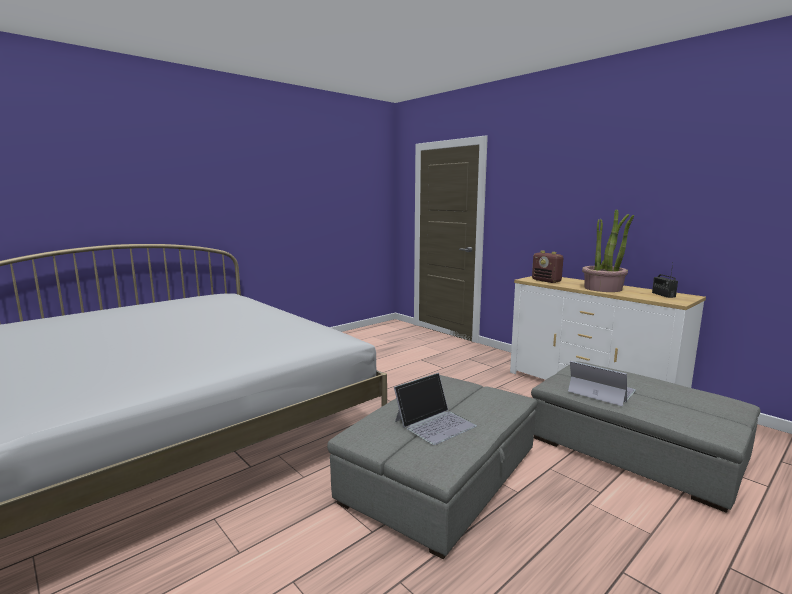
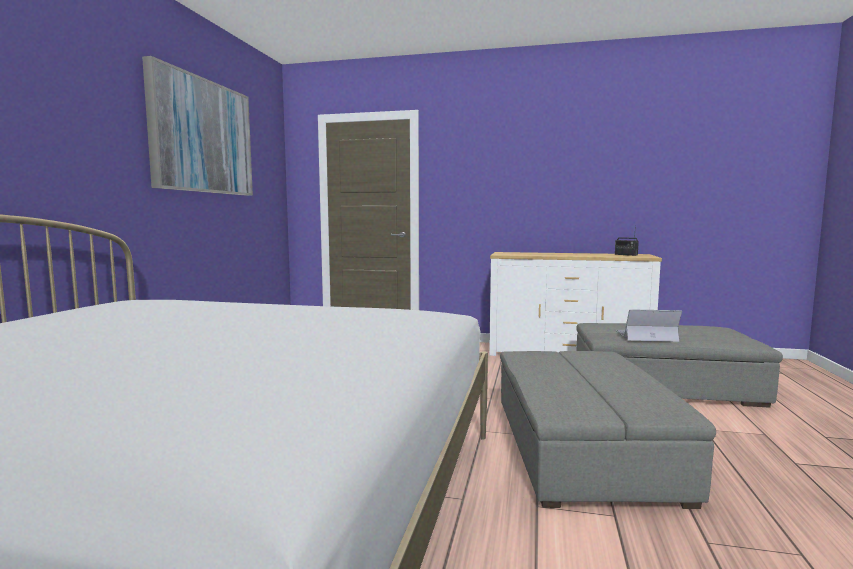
camera: 35 degrees left, 5 degrees down
(305, 176) = (202, 136): none -> picture
(435, 423) = (598, 382): laptop -> none
(546, 281) = (519, 254): radio -> none
(603, 288) = (576, 255): potted plant -> none

